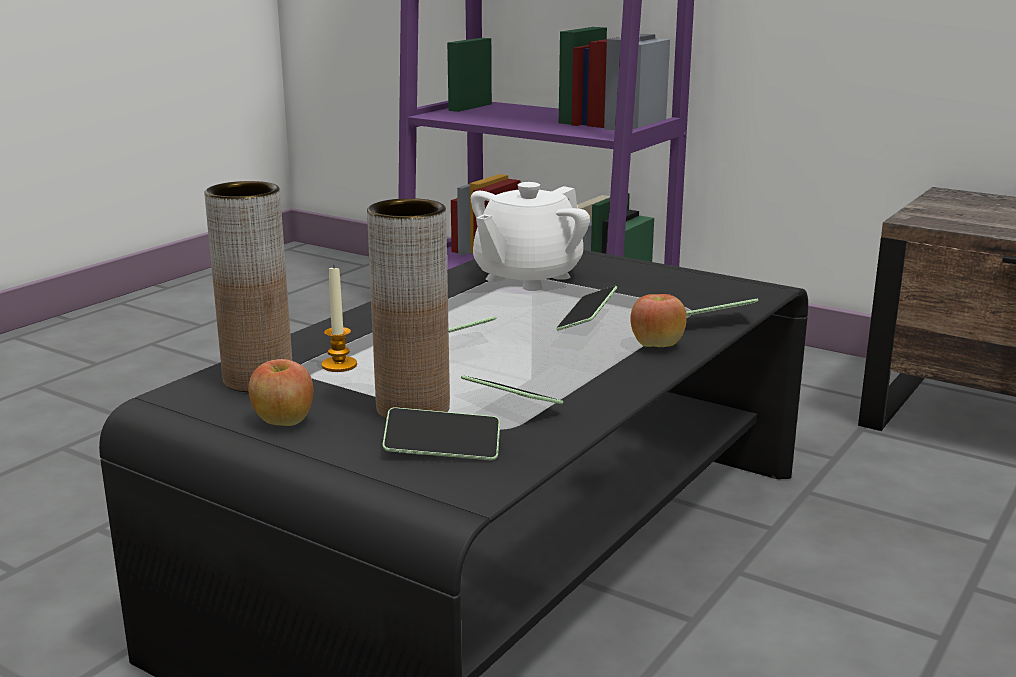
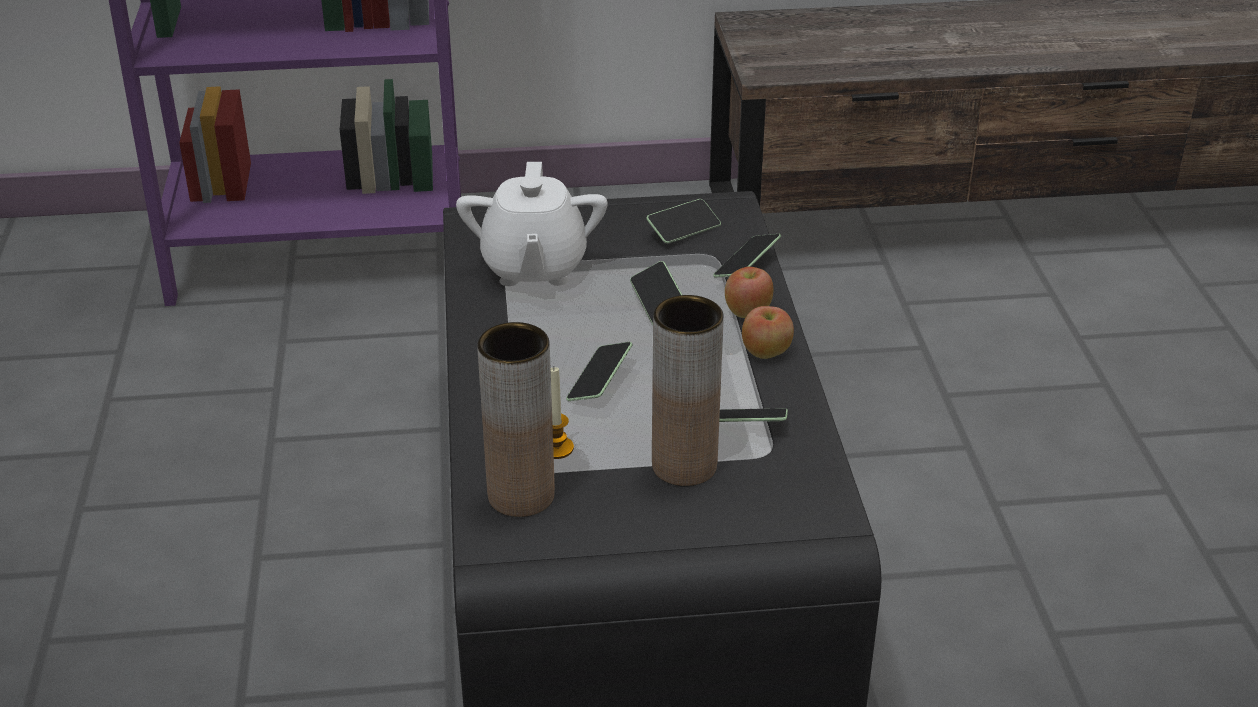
camera: 40 degrees left, 15 degrees up
(283, 422) = (616, 527): apple -> apple (766, 353)
(442, 449) = (762, 493): phone -> phone (683, 230)

